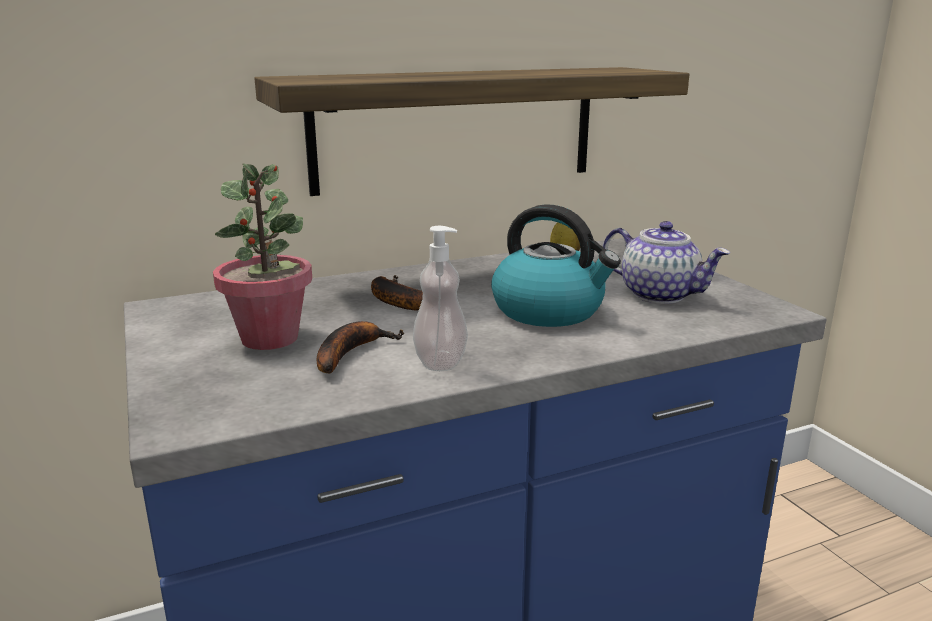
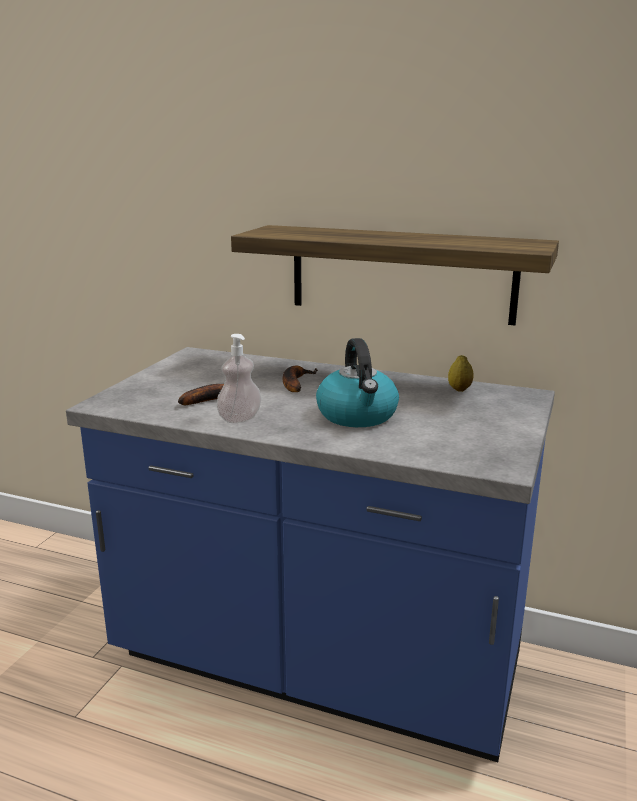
camera: 45 degrees right, 0 degrees up
(270, 338) = (201, 382): potted plant -> none
(660, 294) = (452, 431): teapot -> none

